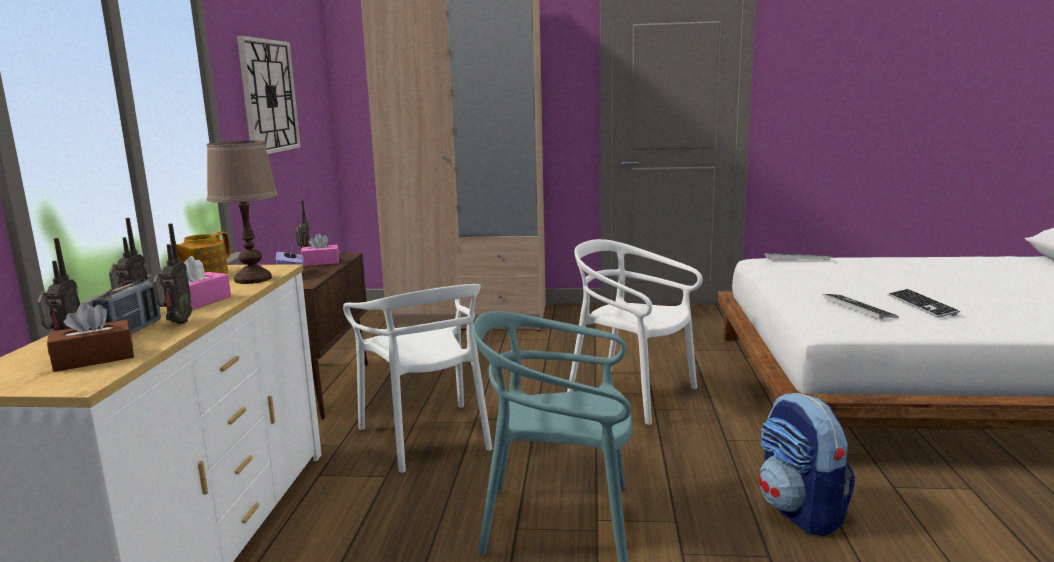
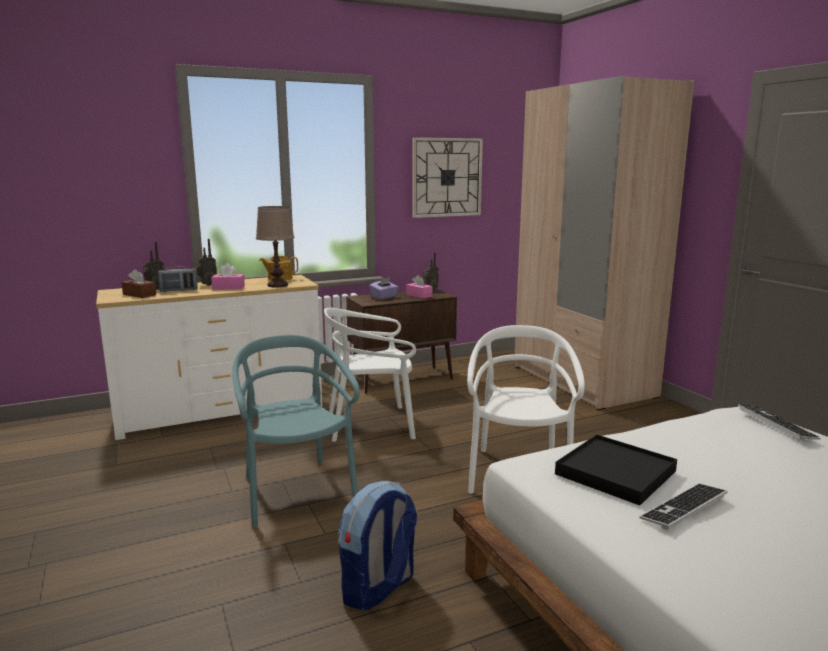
camera: 60 degrees right, 0 degrees up
(176, 323) = (193, 292): radio -> none
(427, 436) = (371, 425): white chair -> white chair turned 45 degrees clockwise
(858, 308) = (615, 472): keyboard -> black tray

